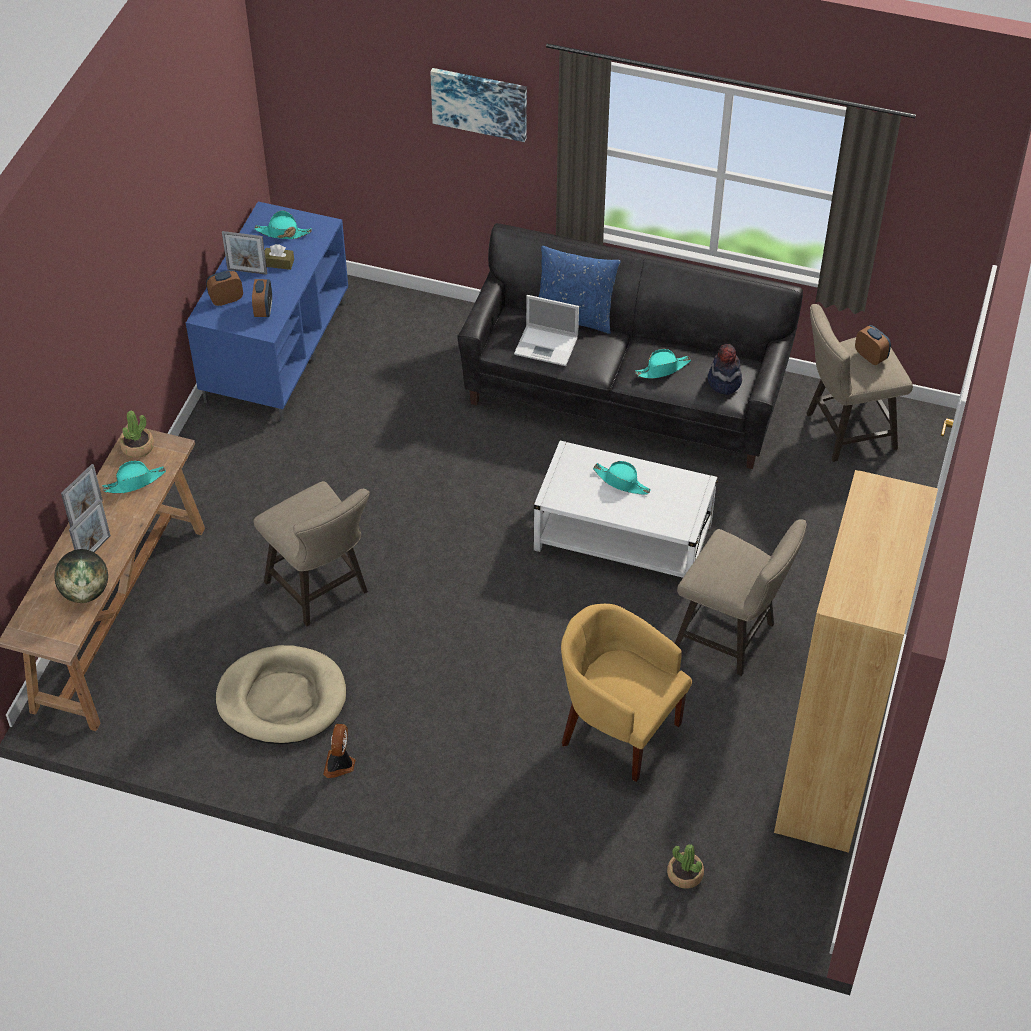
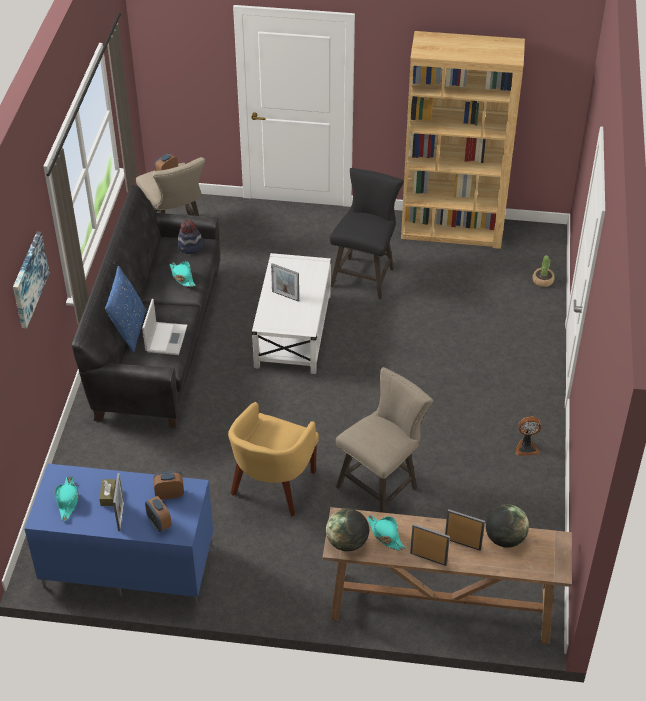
camera: 100 degrees left, 5 degrees down
(137, 447) = (347, 542): potted plant -> globe
(282, 698) = (484, 489): beige dog bed -> none
(617, 728) = (451, 318): yellow armchair -> yellow armchair (273, 486)
(621, 482) = (285, 296): turquoise hat -> picture frame
(731, 638) = (365, 274): beige stool -> black stool

